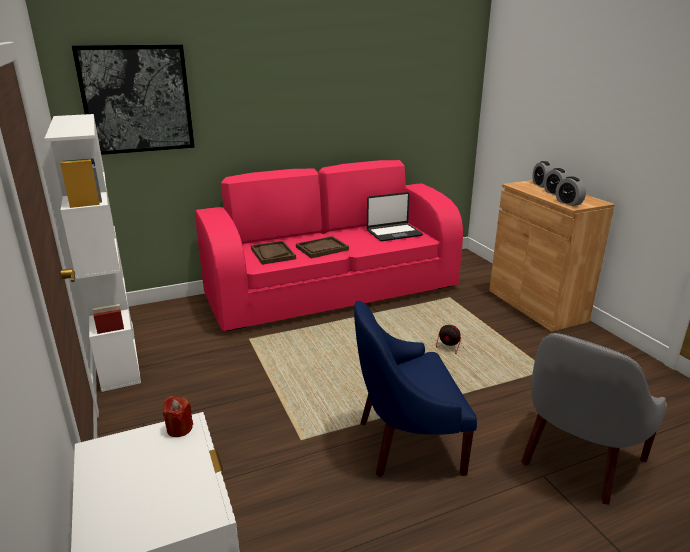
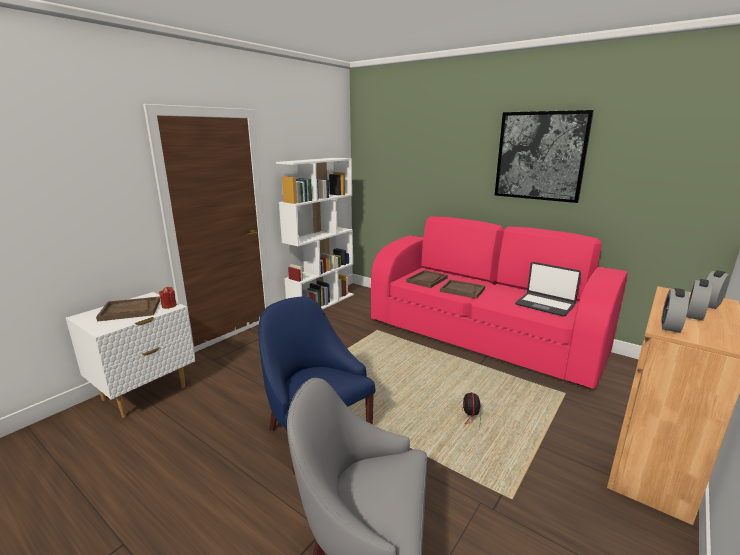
camera: 60 degrees right, 5 degrees down
(137, 99) = (391, 153): picture -> picture (540, 156)
(146, 475) = (130, 310): none -> brown tray

